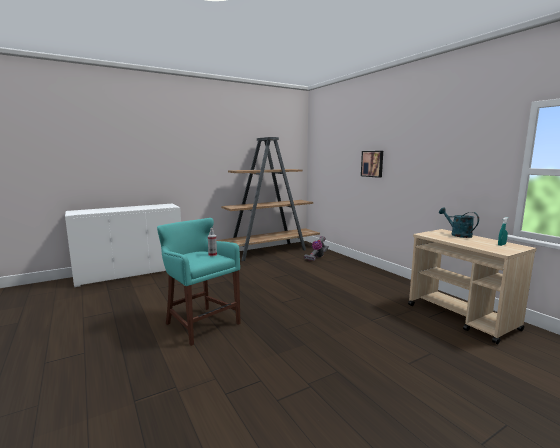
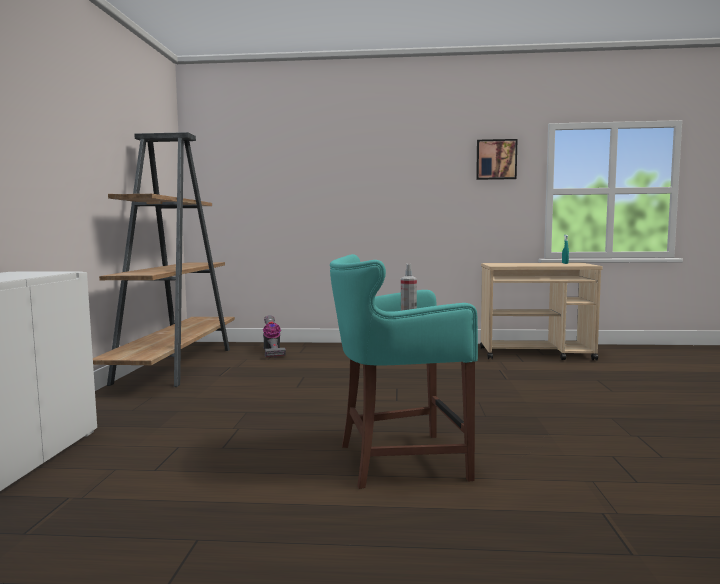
camera: 55 degrees left, 5 degrees down
(372, 164) = (344, 191): picture -> picture (496, 159)
(457, 234) = (513, 263): turquoise watering can -> none

